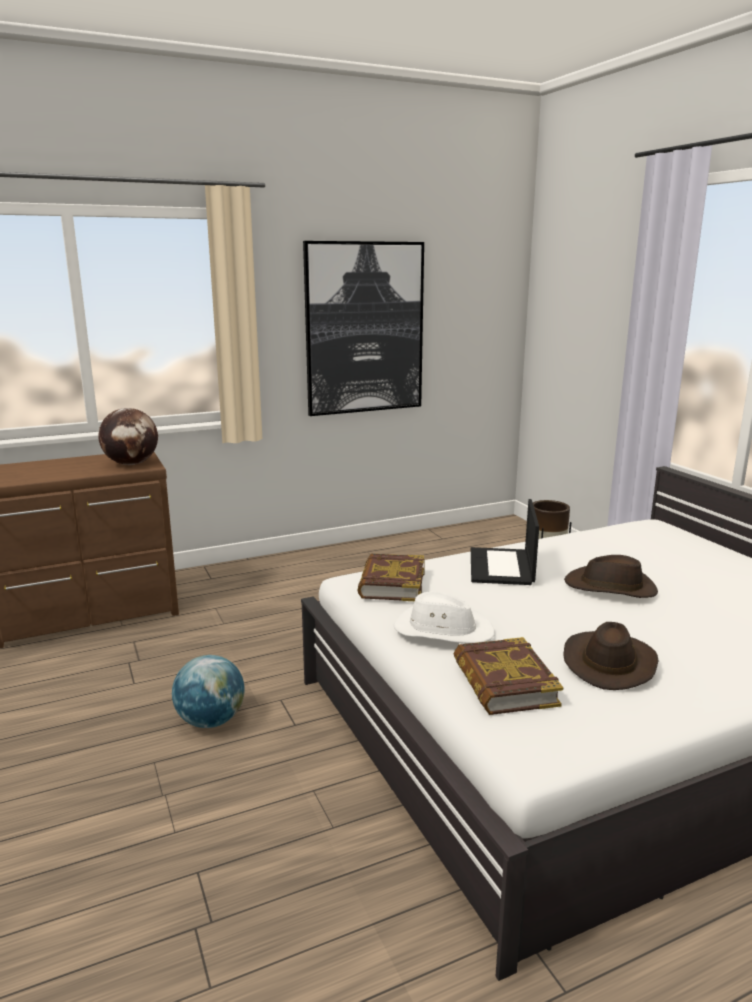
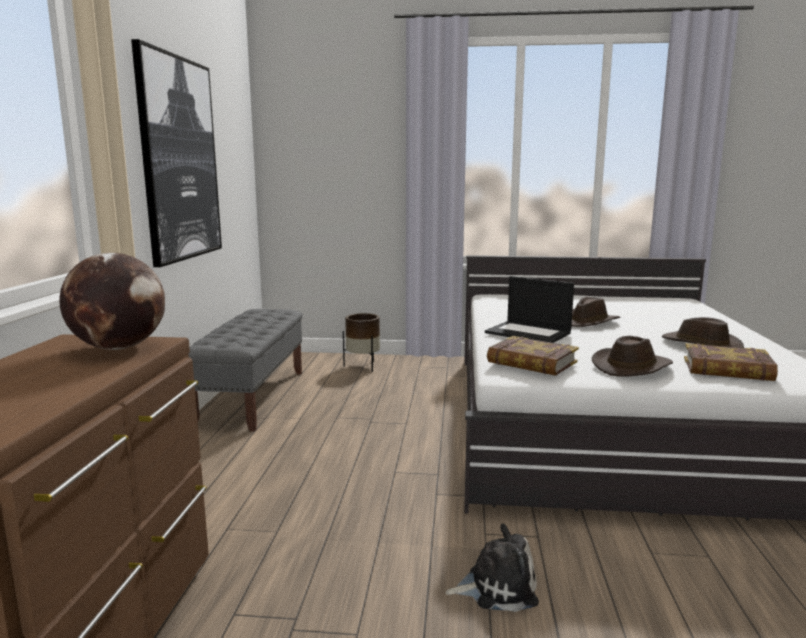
camera: 60 degrees left, 5 degrees down
(211, 721) = (497, 587): globe -> plush toy
(410, 545) = (252, 397): none -> grey bench
(442, 630) = (632, 367): white hat -> brown hat

